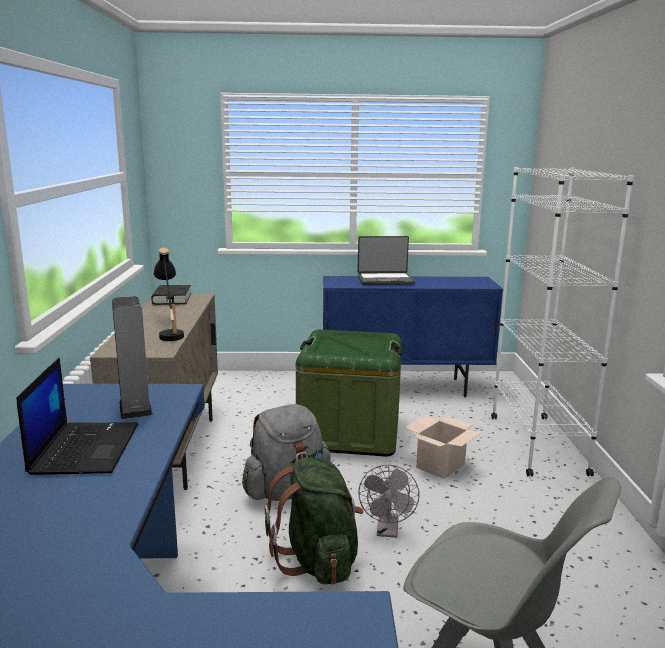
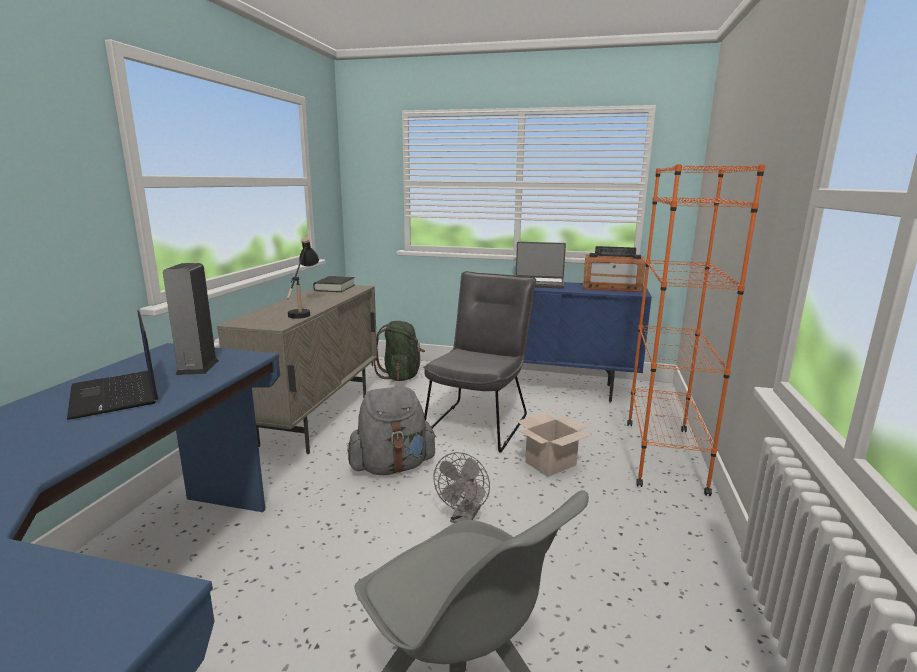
camera: 15 degrees right, 0 degrees up
(85, 448) = (116, 395): laptop -> laptop turned 135 degrees clockwise
(318, 560) = (382, 536): green backpack -> green backpack (401, 376)
(349, 432) = (480, 422): green storage box -> grey chair
(459, 281) = (611, 288): none -> radio
(537, 444) = (663, 455): white bookcase -> orange bookcase

